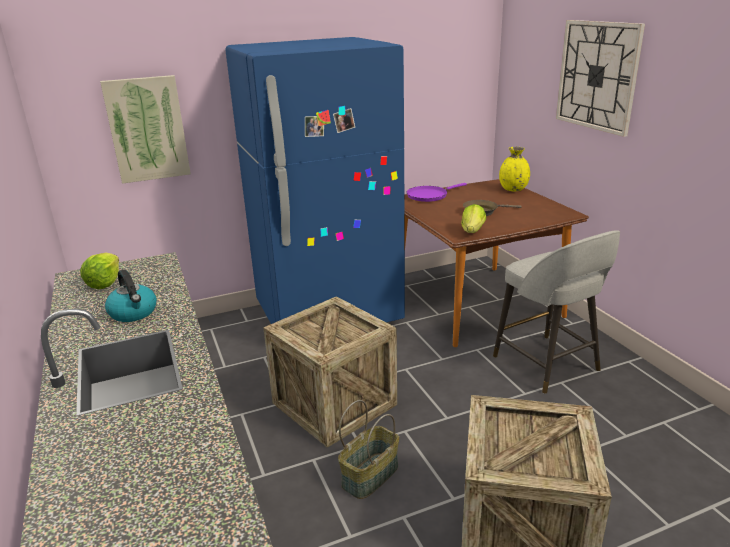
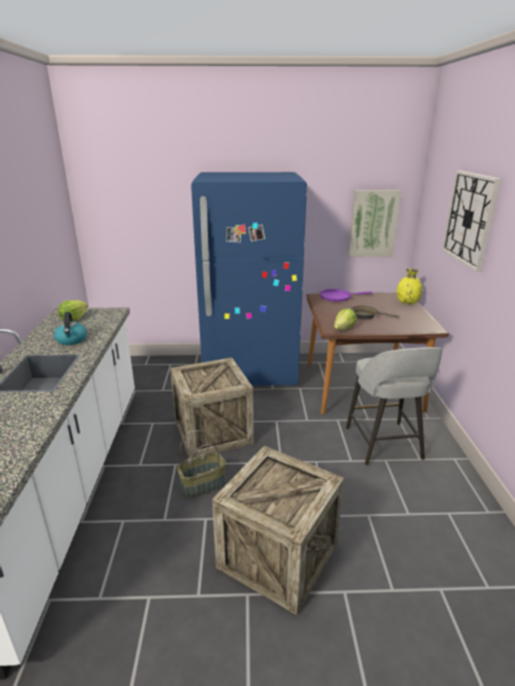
camera: 20 degrees right, 0 degrees up
(147, 129) = (143, 224): picture -> picture (373, 223)

